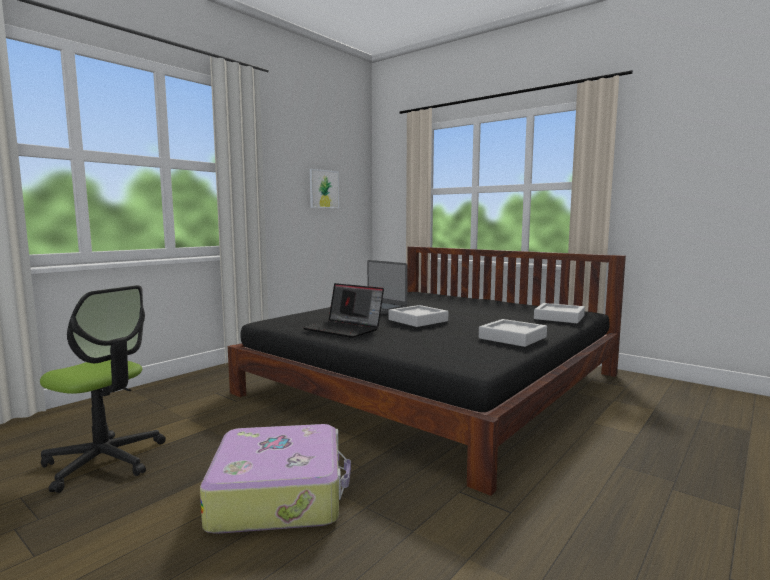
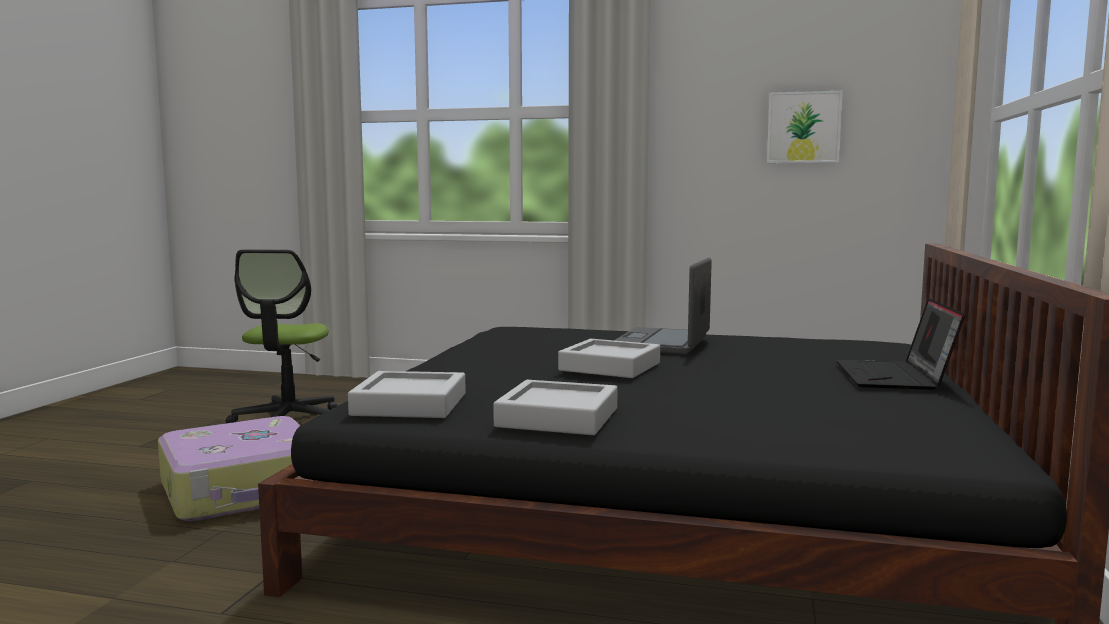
camera: 65 degrees right, 0 degrees up
(345, 329) = (496, 350): laptop -> laptop (895, 377)
(559, 317) = (835, 437): grey tray -> grey tray (410, 404)

